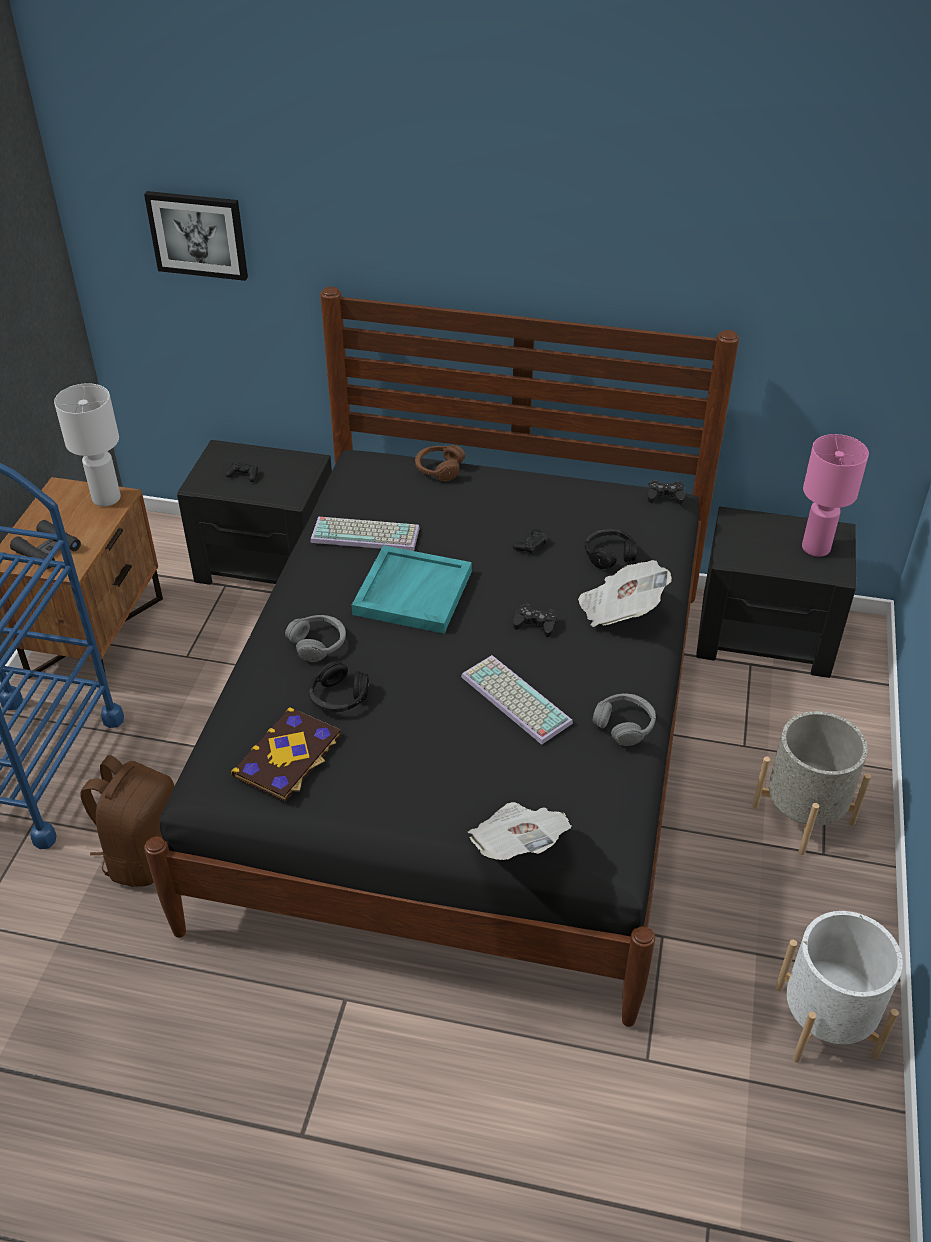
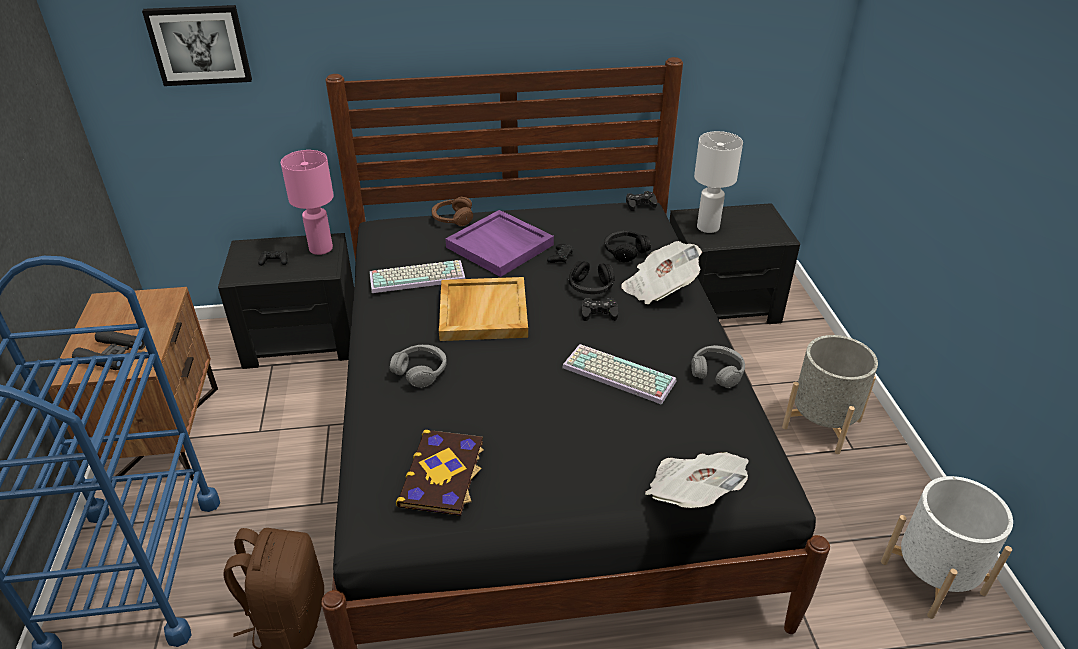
camera: 20 degrees left, 5 degrees down
(106, 499) = (155, 300): white table lamp -> white table lamp (708, 228)
(338, 697) = (463, 411): black headphones -> black headphones (590, 287)
(412, 592) = (482, 312): turquoise tray -> beige tray
(473, 516) = (501, 246): none -> purple tray
(816, 548) = (756, 224): pink table lamp -> pink table lamp (321, 249)

